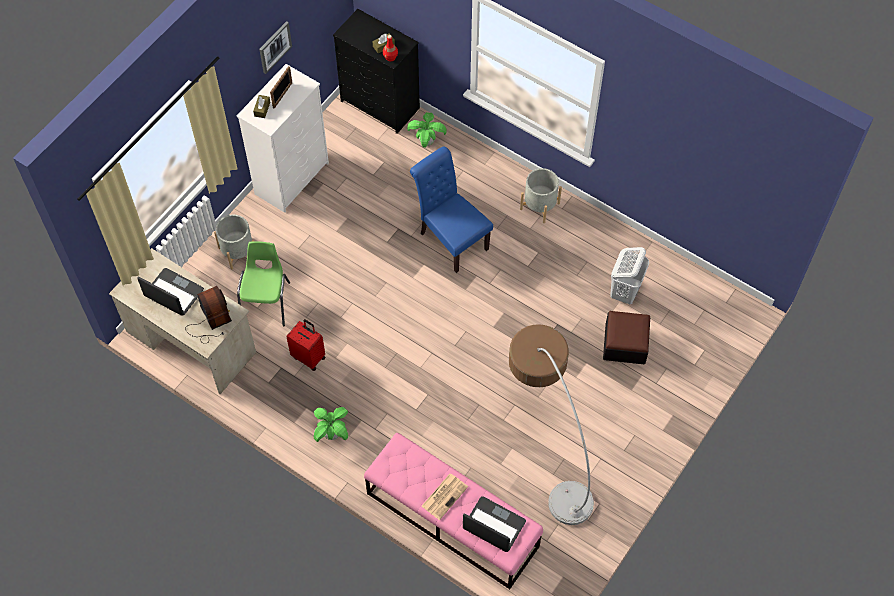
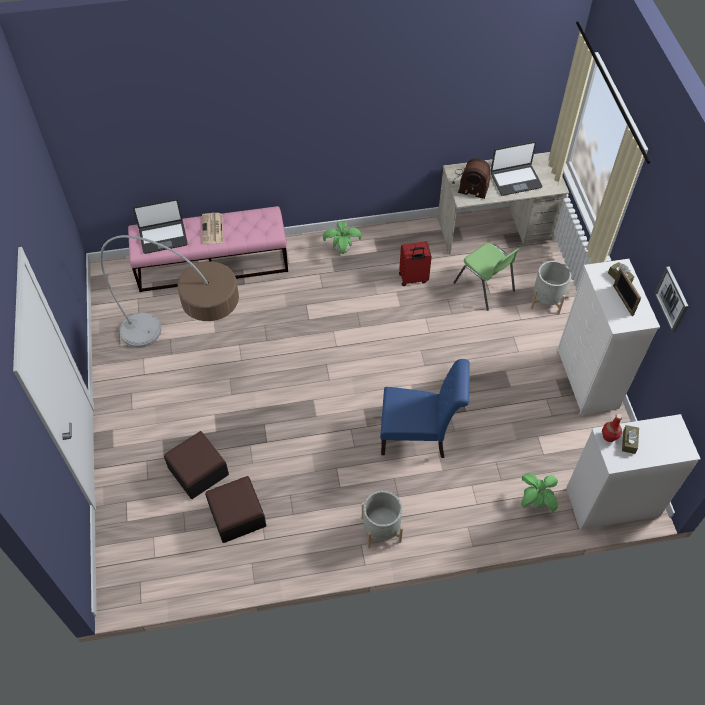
camera: 135 degrees right, 5 degrees down
(380, 105) = (612, 502): black dresser -> white dresser
(625, 291) = (237, 515): white laundry basket -> ottoman

